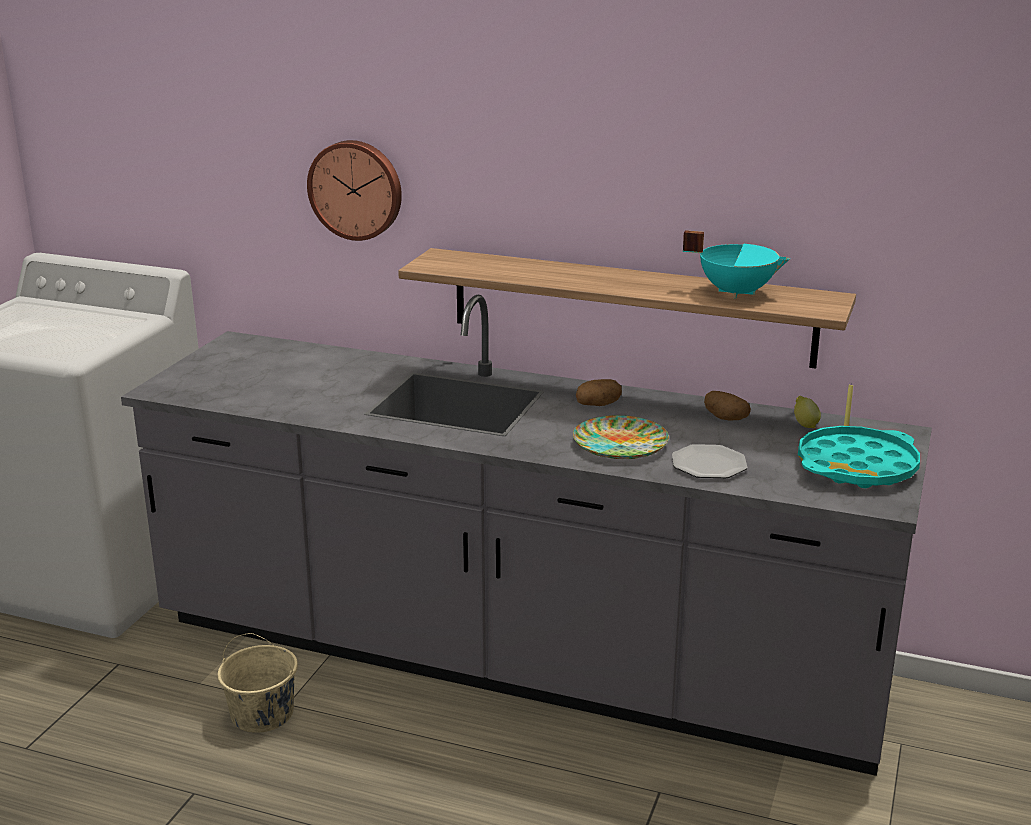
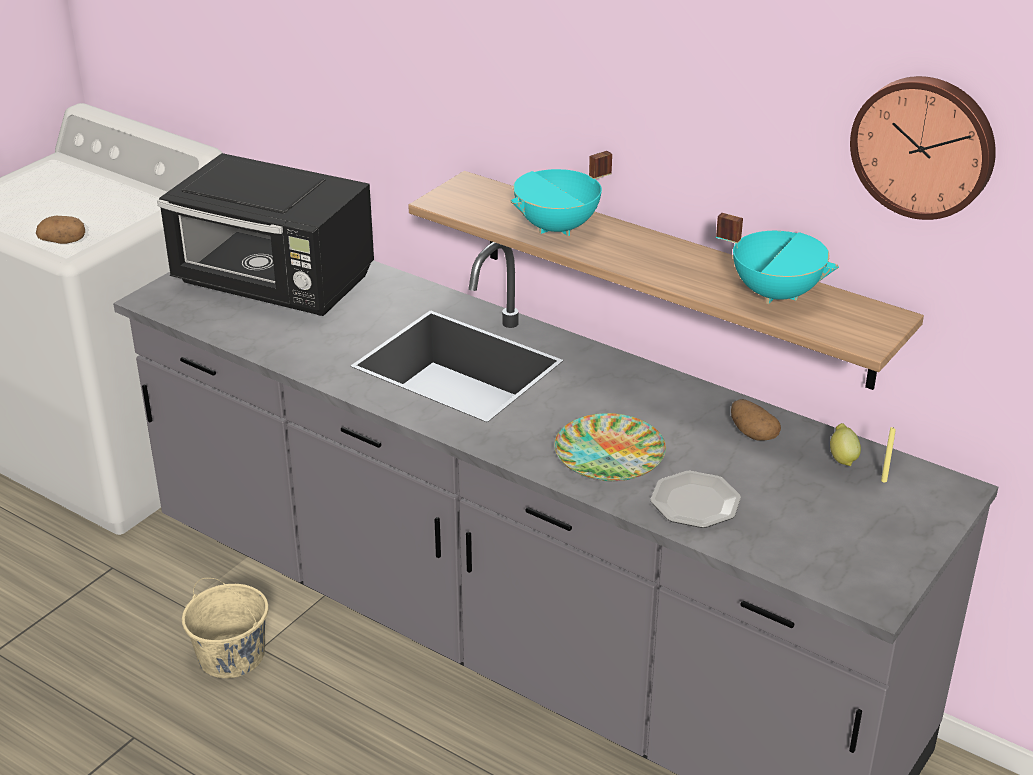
camera: 15 degrees right, 10 degrees up
(265, 370) = (275, 285): none -> black microwave
(356, 189) = (389, 91): wall clock -> wall clock (924, 145)
(535, 272) = (558, 228): none -> turquoise cooking pot
(598, 404) = (614, 390): potato -> potato (63, 241)
(857, 467) = (870, 534): turquoise tray -> none

